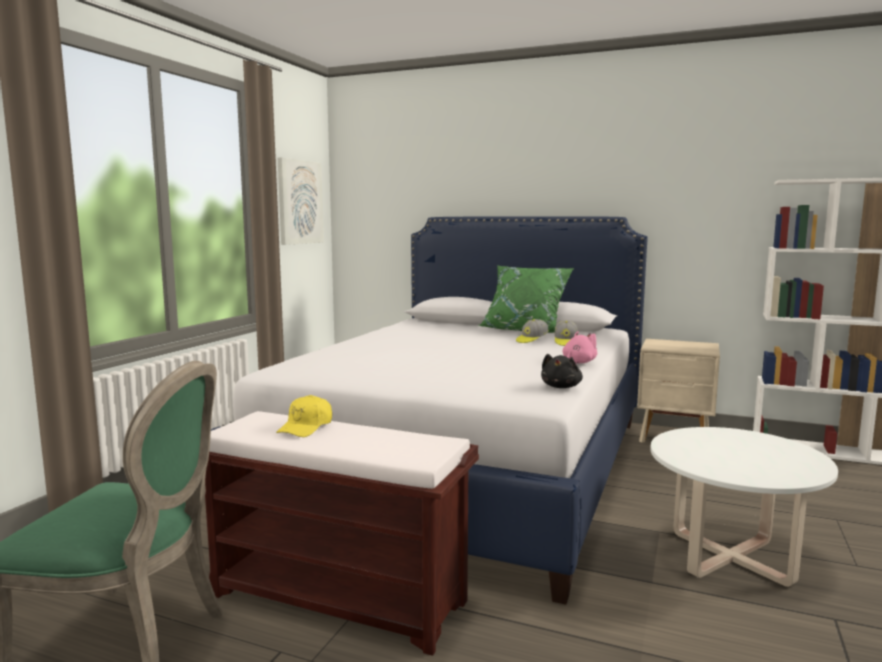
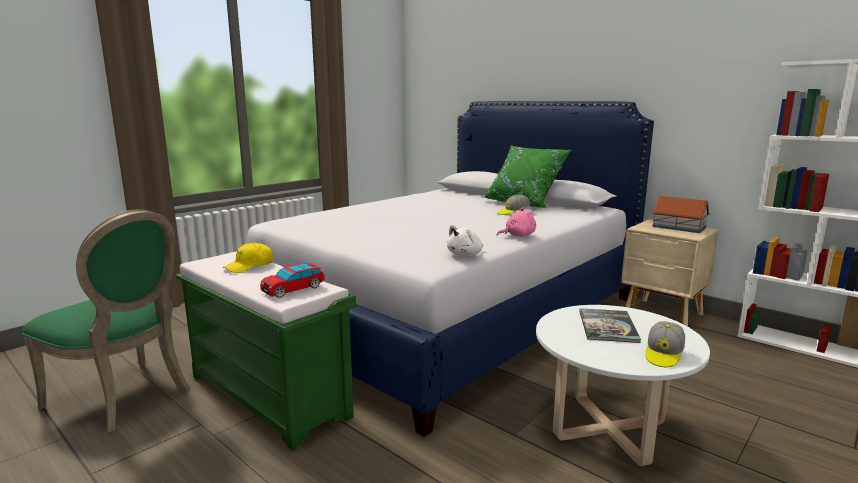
camera: 20 degrees right, 5 degrees up
(299, 202) = (372, 89): picture -> none
(341, 597) = (270, 396): brown bench -> green bench
(408, 447) = (293, 289): none -> toy car
(561, 387) = (466, 255): black plush toy -> white plush toy
(565, 342) = (540, 216): cap -> cap (663, 355)
(683, 344) = (678, 227): none -> toy house
(720, 447) = (607, 326): none -> book

